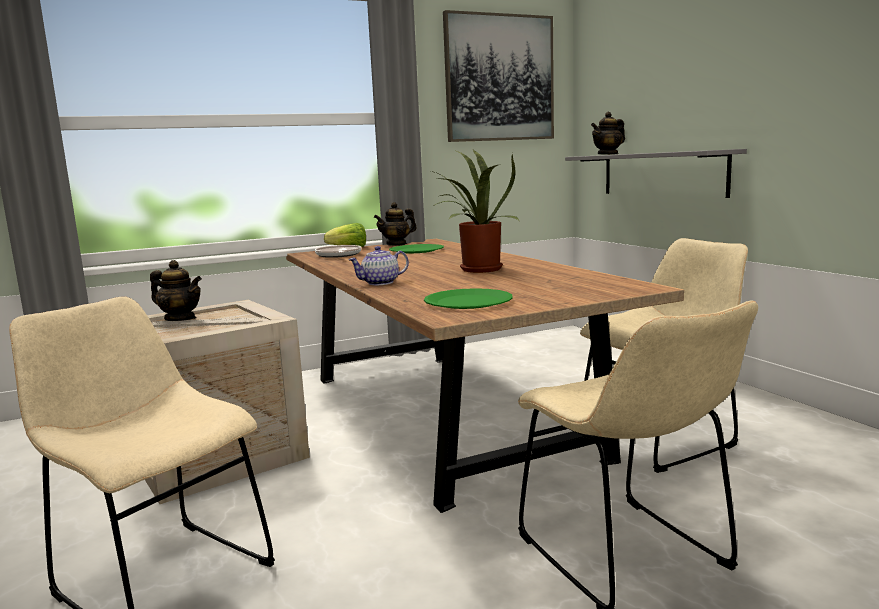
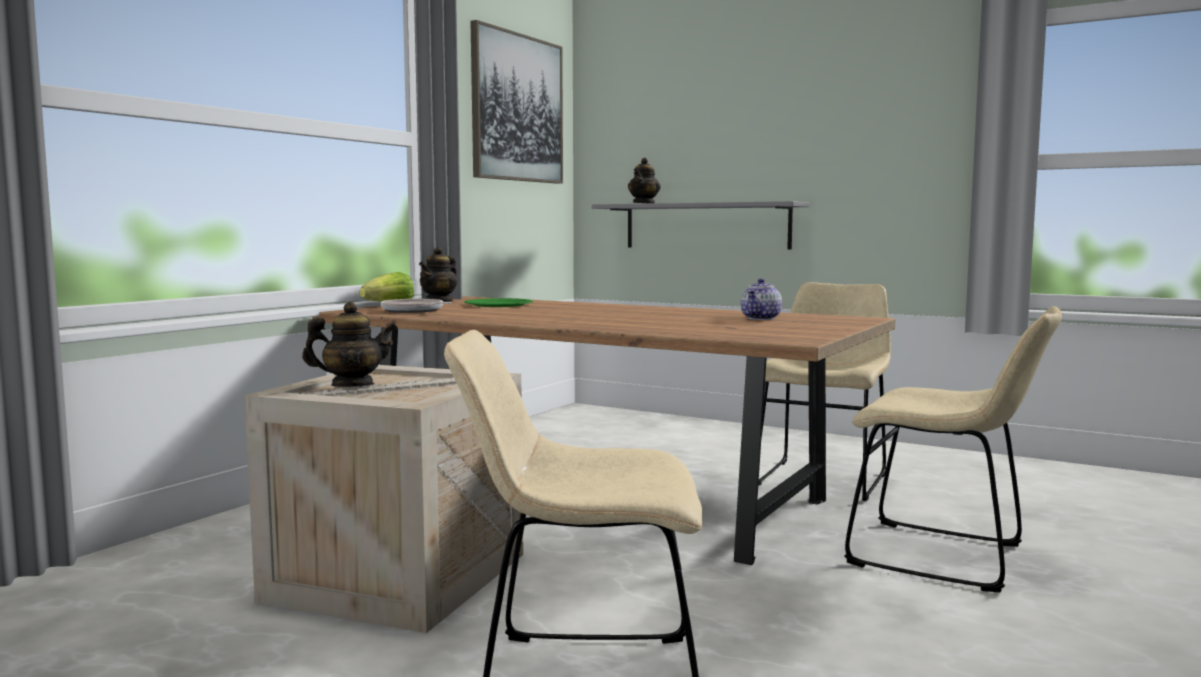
camera: 35 degrees left, 5 degrees down
(380, 283) = (601, 326): teapot -> teapot (761, 318)
(468, 302) = (764, 332): green plate -> none
(476, 270) = (655, 315): potted plant -> none

